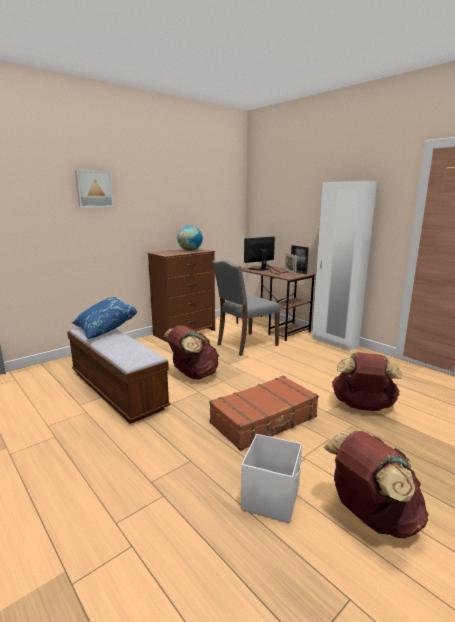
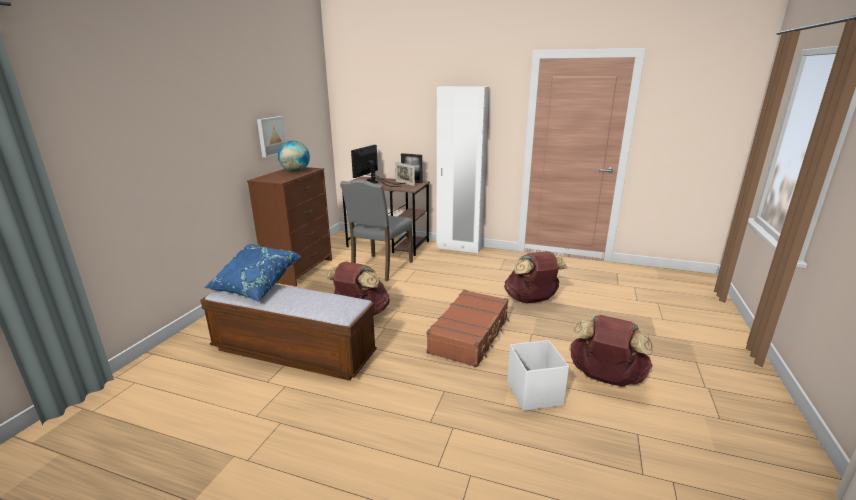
camera: 30 degrees left, 5 degrees up
(94, 189) = (179, 104): picture -> picture (271, 136)

